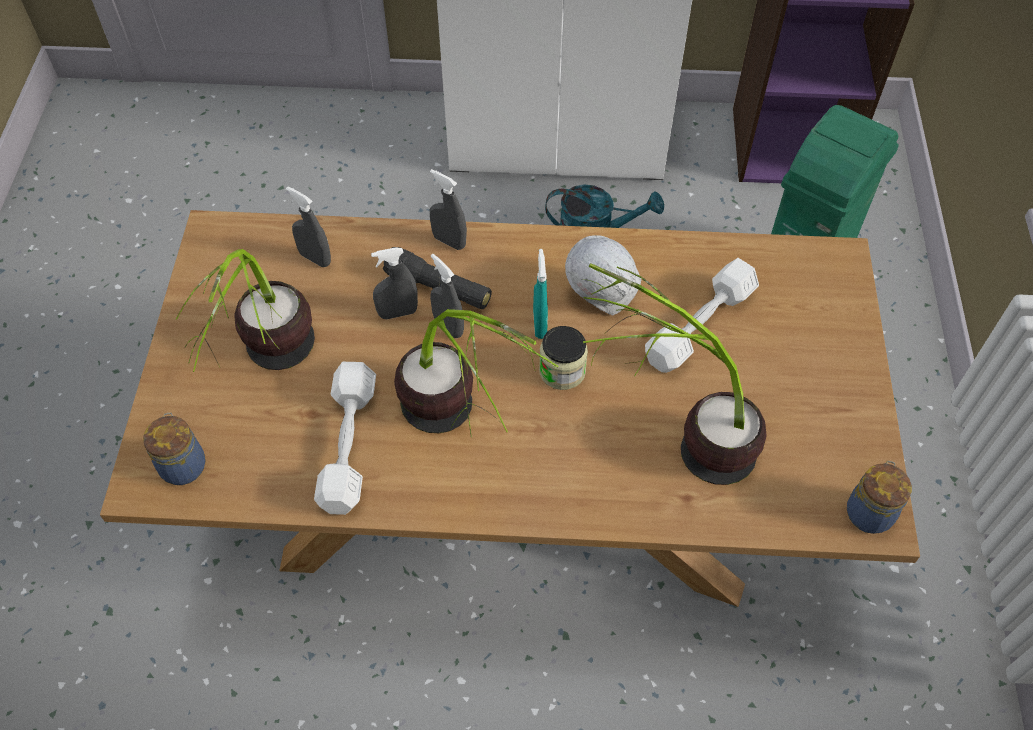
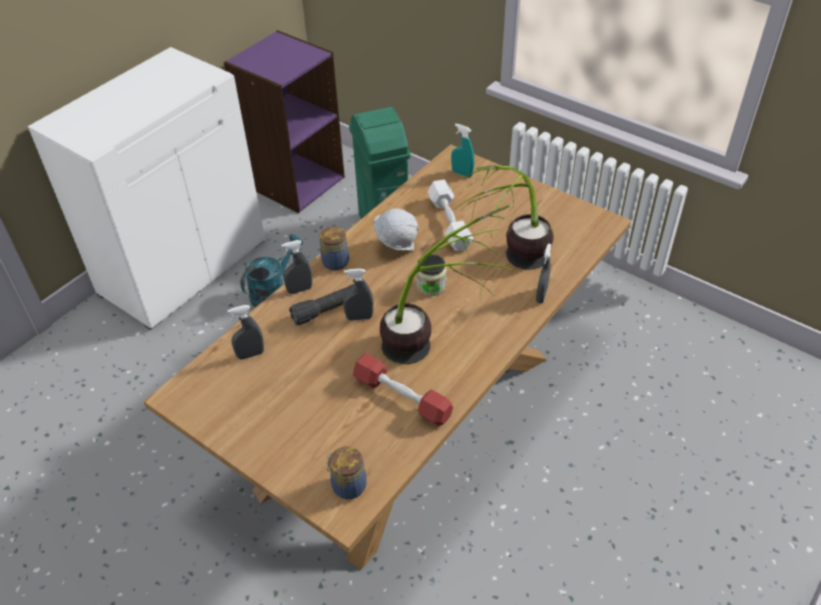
camera: 55 degrees left, 10 degrees down
(275, 377) = (322, 411): potted plant -> none
(348, 445) = (402, 397): white dumbbell -> red dumbbell
(398, 313) = (329, 334): grey spray bottle -> grey spray bottle (541, 295)
(540, 324) = (393, 280): turquoise spray bottle -> turquoise spray bottle (462, 173)
(869, 512) = (598, 223): jar -> jar (334, 261)

